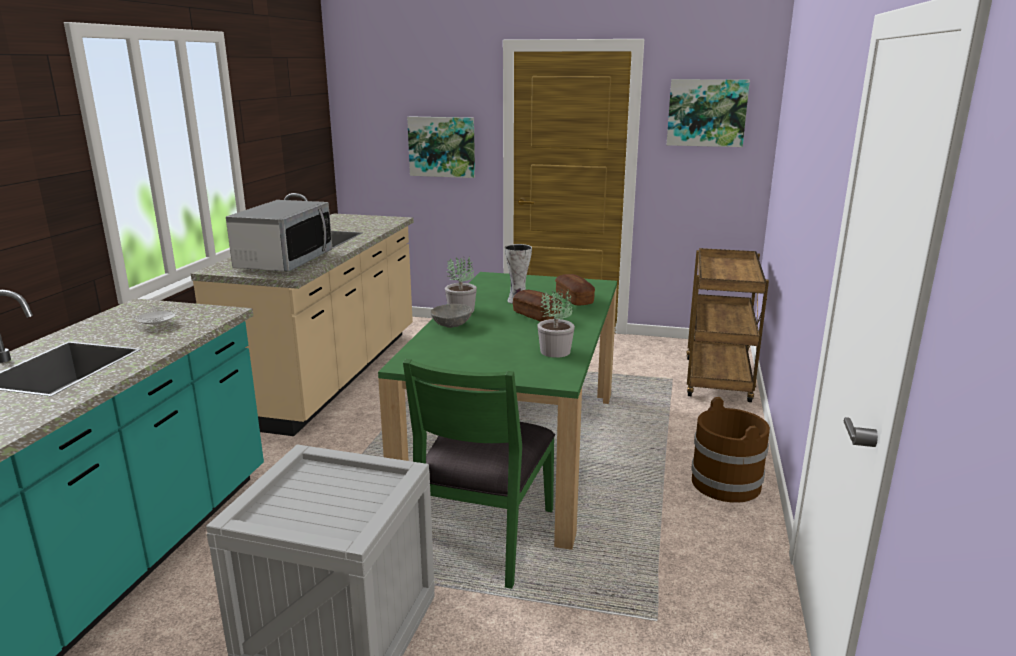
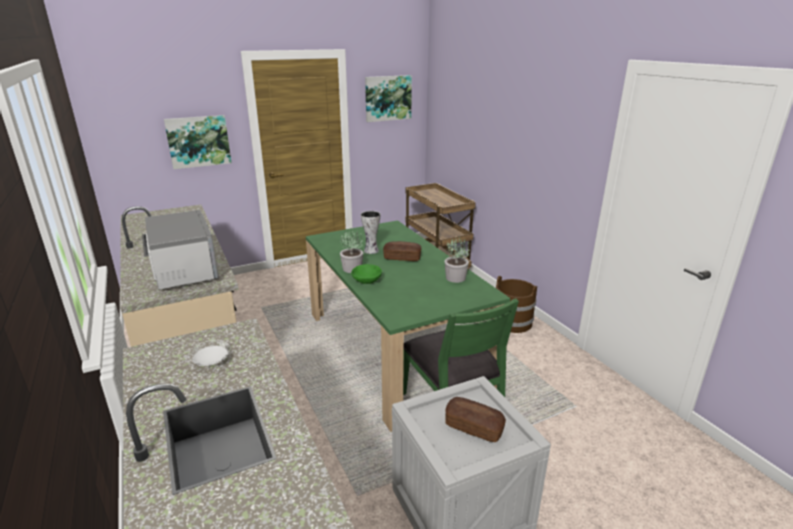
camera: 40 degrees left, 5 degrees up
(452, 324) = (367, 280): grey bowl -> green bowl
(574, 299) = (399, 239): bread -> bread (473, 427)

